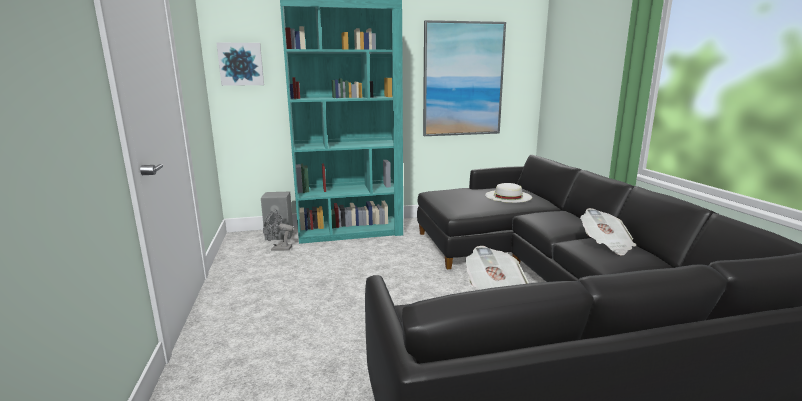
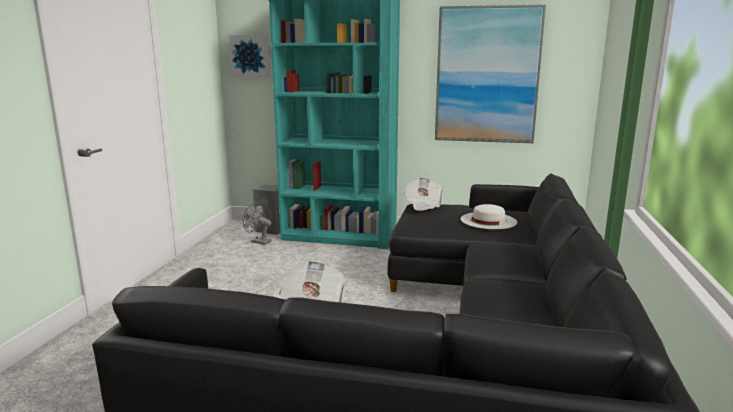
camera: 25 degrees right, 0 degrees up
(606, 244) = (509, 291): newspaper -> newspaper (423, 205)

